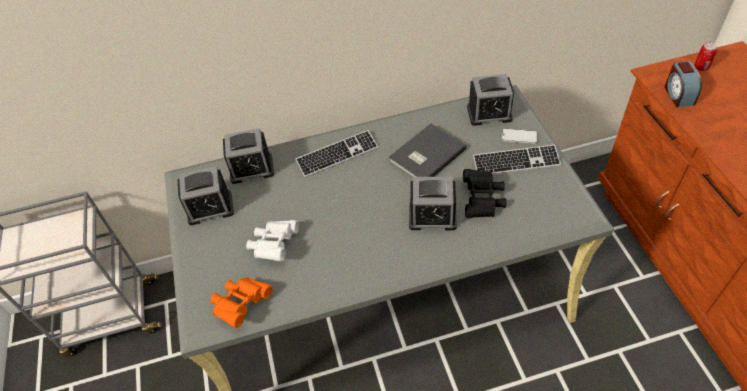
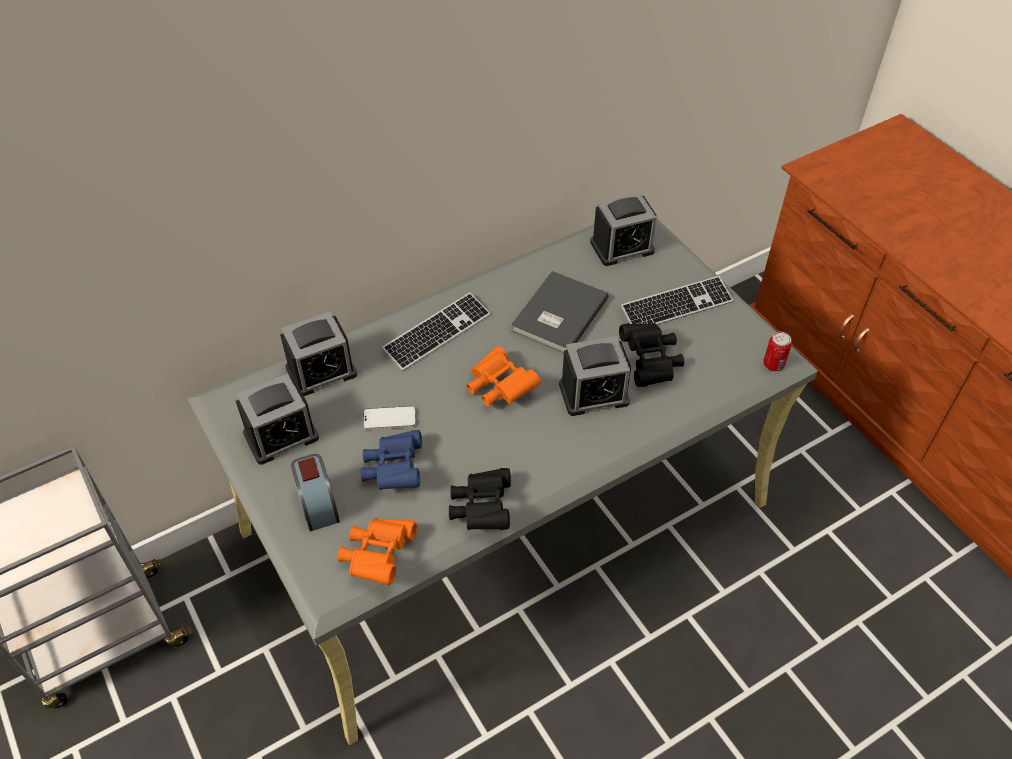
camera: 20 degrees left, 0 degrees up
(274, 245) = (394, 469): white binoculars -> blue binoculars
(324, 285) = (482, 508): none -> black binoculars
(366, 200) = (499, 387): none -> orange binoculars
(519, 137) = (670, 272): phone -> phone (389, 419)
(678, 95) = (847, 191): alarm clock -> alarm clock (317, 504)
(701, 67) = (863, 152): can -> can (773, 364)

